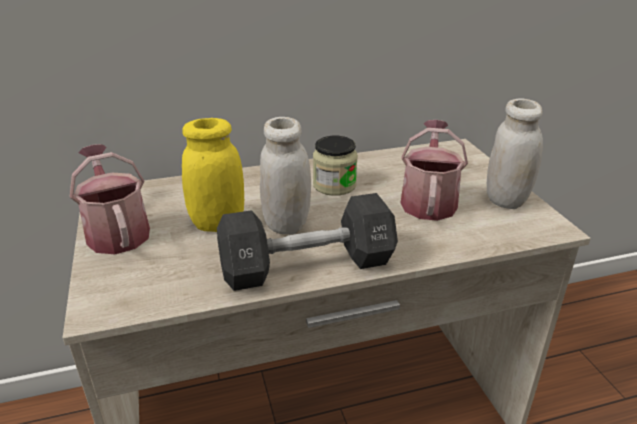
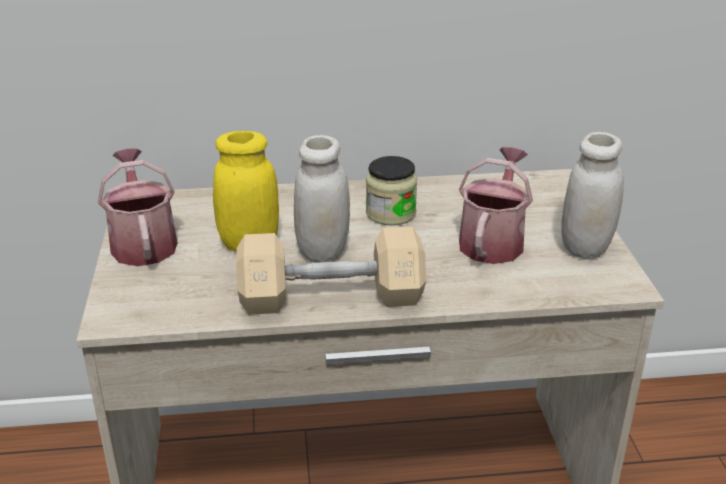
camera: 10 degrees right, 0 degrees up
(307, 266) = (331, 298): black dumbbell -> beige dumbbell

